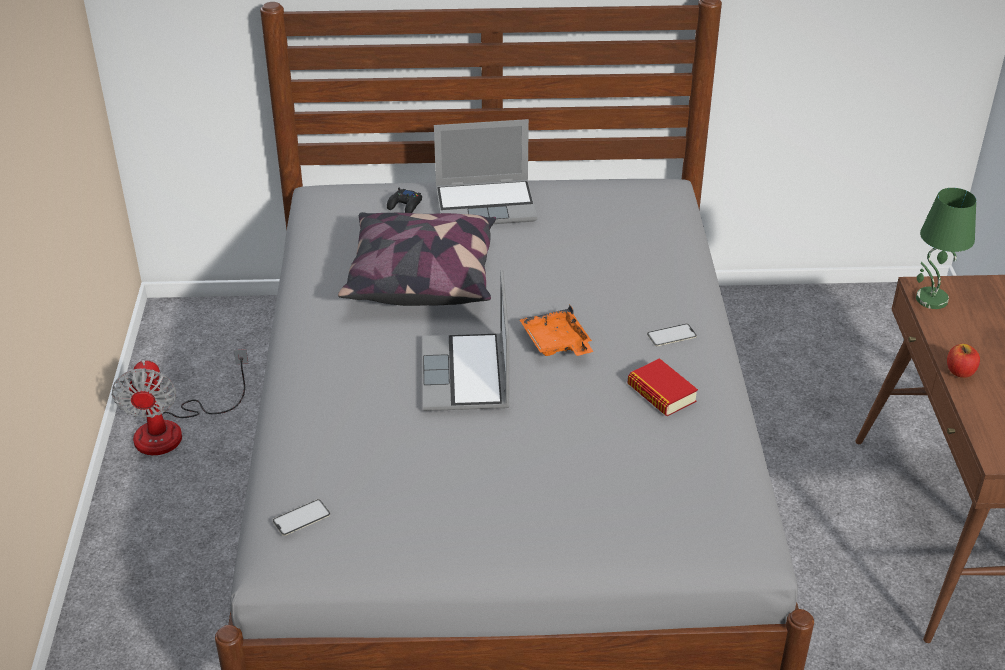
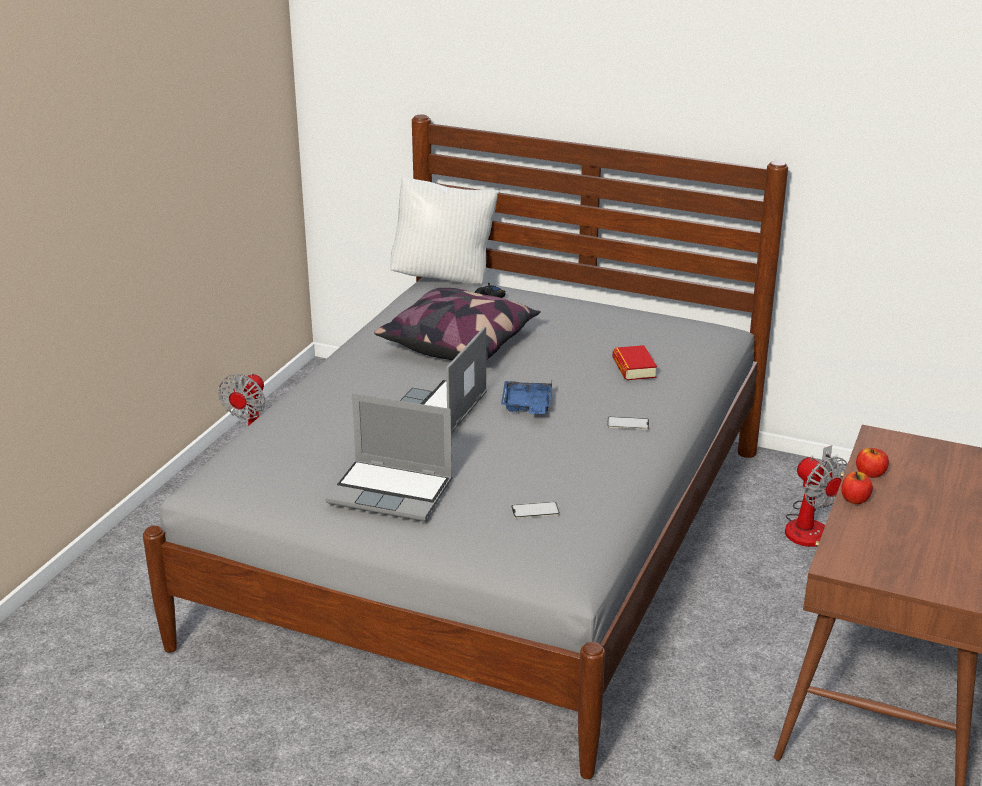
camera: 25 degrees right, 10 degrees down
(301, 518) = (240, 463): phone -> phone (535, 510)
(330, 187) = (444, 277): none -> white pillow
(487, 204) = (554, 310): laptop -> laptop (392, 492)
(556, 343) = (527, 406): orange tray -> blue tray
(661, 393) = (583, 457): book -> book (634, 368)
(789, 364) = (810, 525): none -> fan
(930, 299) = (876, 445): green table lamp -> none
(950, 335) = (870, 473): none -> apple

